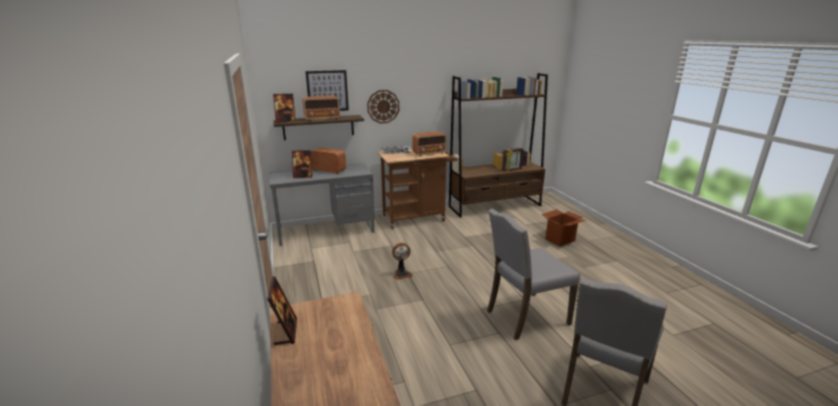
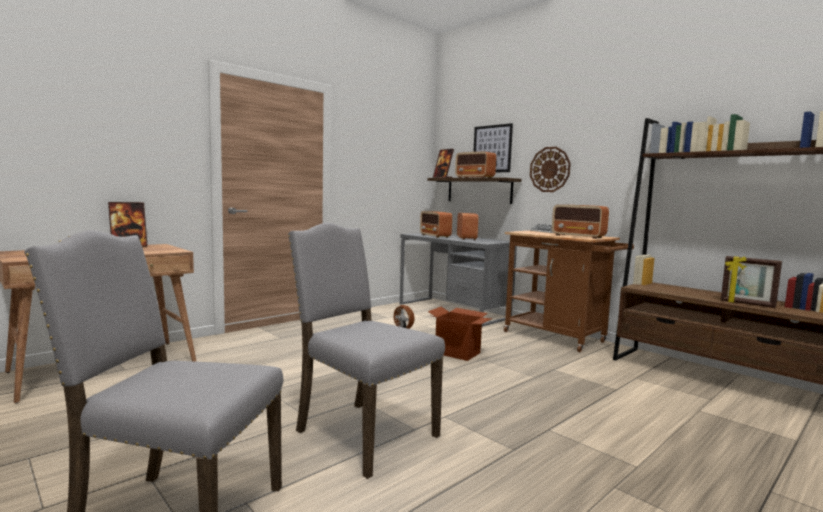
camera: 65 degrees right, 15 degrees down
(303, 177) = (435, 236): picture frame -> radio
(560, 240) = (701, 452): cardboard box -> cardboard box (458, 353)

